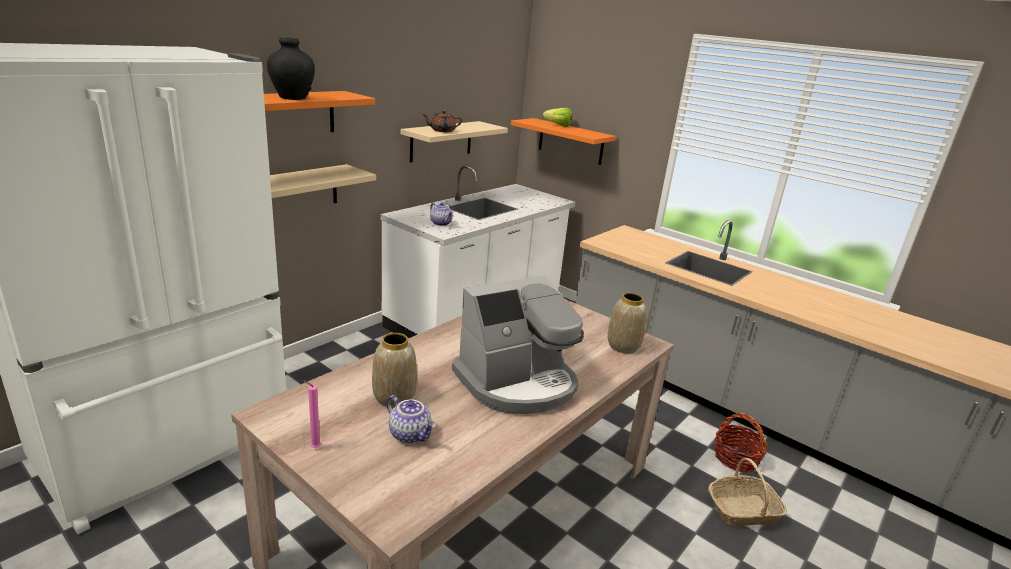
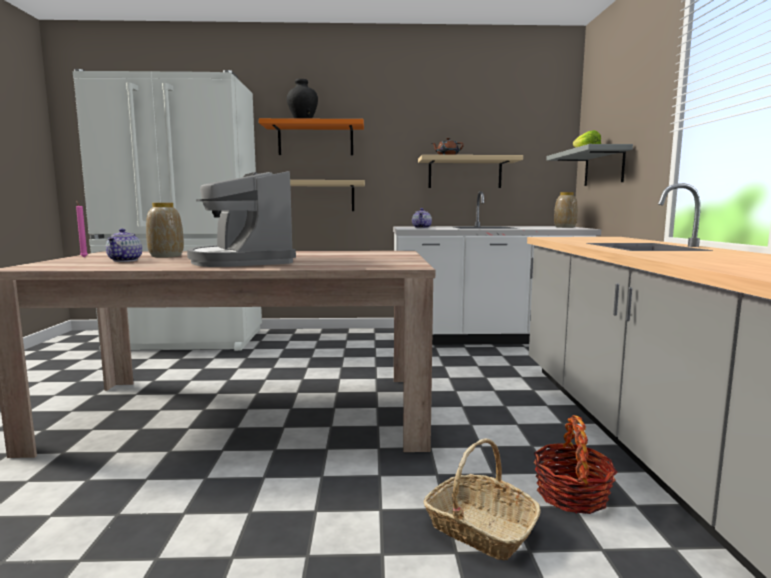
camera: 50 degrees right, 15 degrees down
(517, 383) = (242, 261): coffee machine -> coffee machine turned 45 degrees clockwise
(570, 141) = (604, 167): orange shelf -> grey shelf
(622, 346) = (379, 264): vase -> vase (564, 227)

